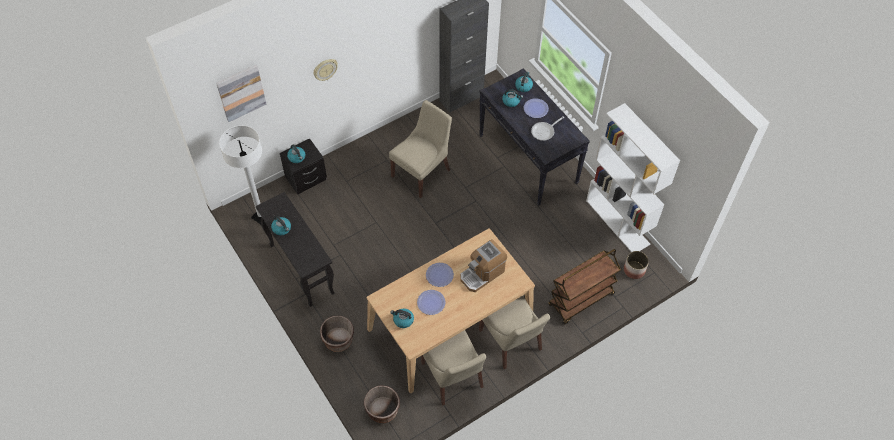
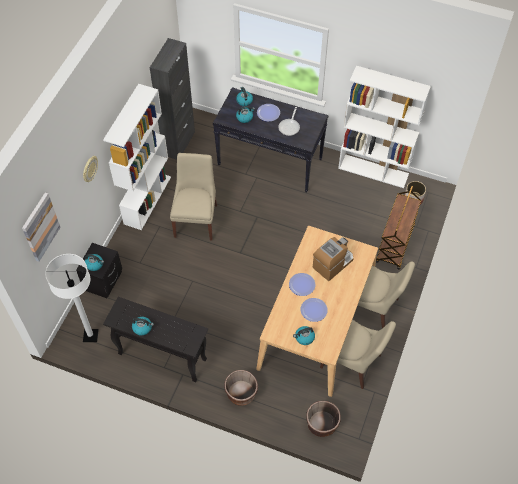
camera: 35 degrees left, 0 degrees up
(395, 132) = (147, 199): none -> white bookcase
(482, 274) = (333, 263): coffee machine -> coffee machine turned 150 degrees counterclockwise

